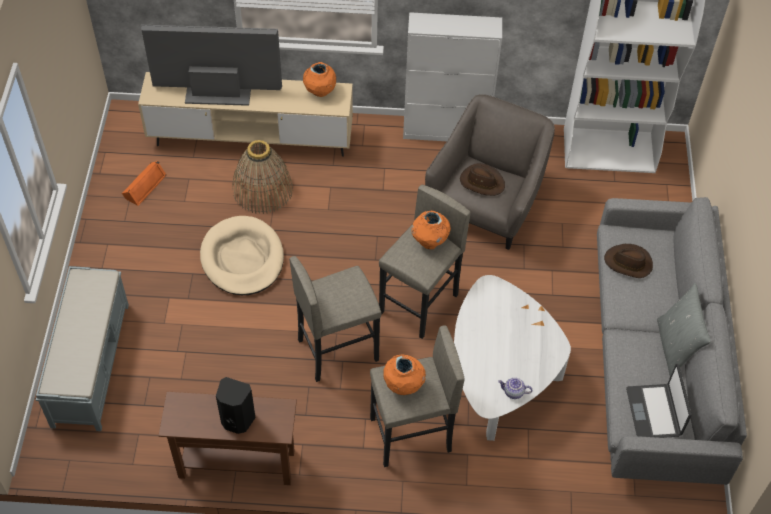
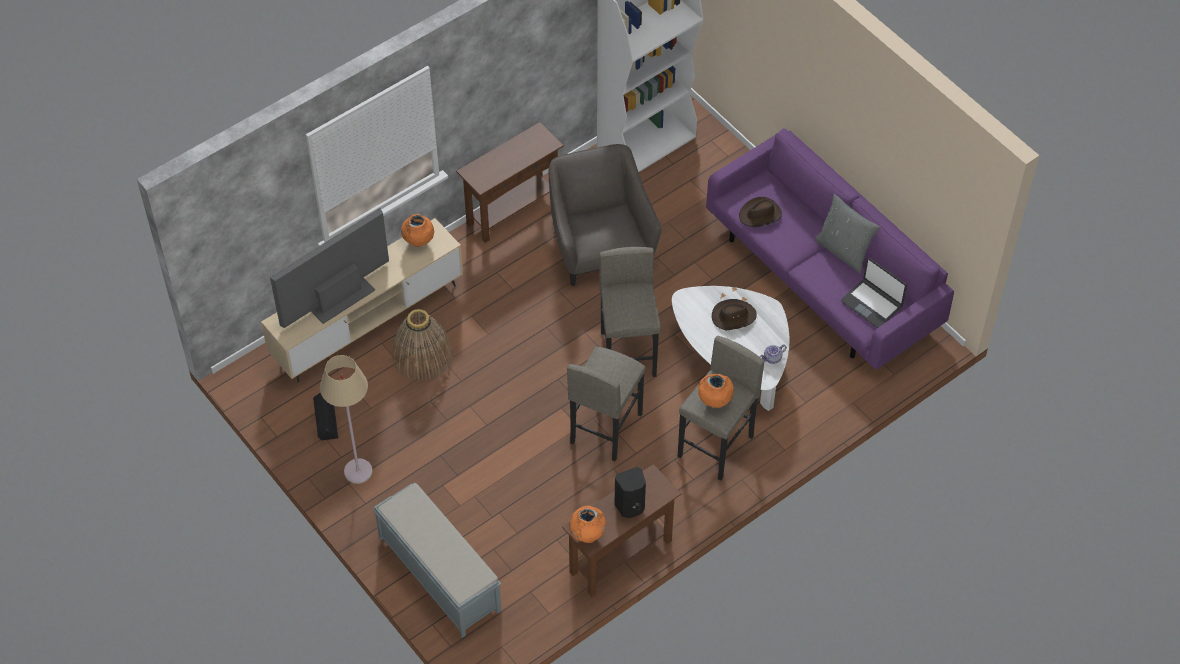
camera: 40 degrees left, 0 degrees up
(123, 241) = (358, 471): none -> beige floor lamp
(144, 186) = (325, 420): orange speaker -> black speaker
(242, 258) = (465, 417): beige dog bed -> none
(429, 242) = (629, 293): orange vase -> orange vase (587, 535)
(446, 131) = (512, 210): white cabinet -> brown console table
(482, 182) = (602, 227): brown hat -> brown hat (733, 316)
(651, 361) = (821, 277): grey sofa -> purple sofa

